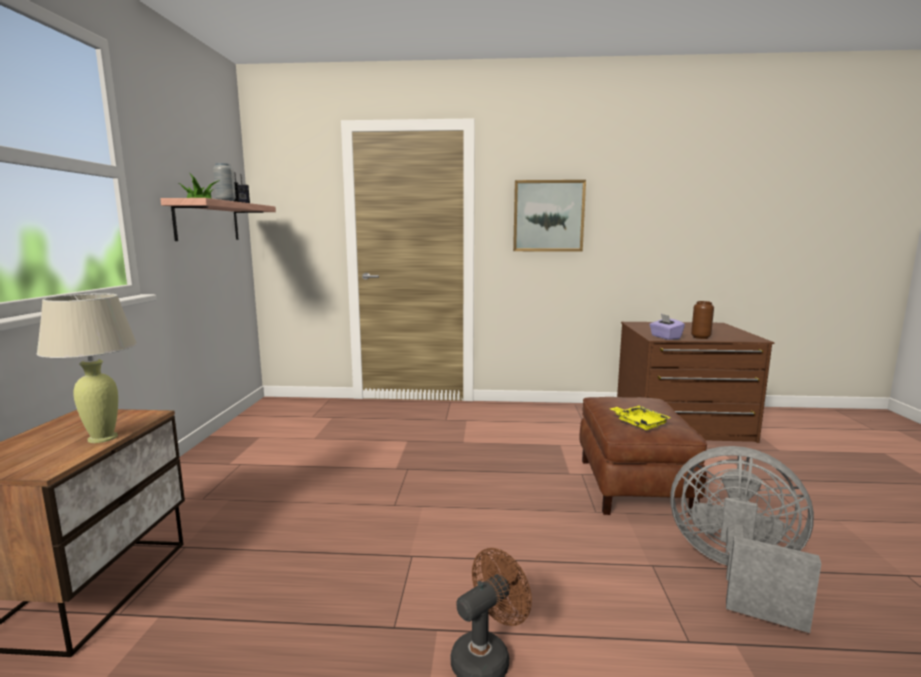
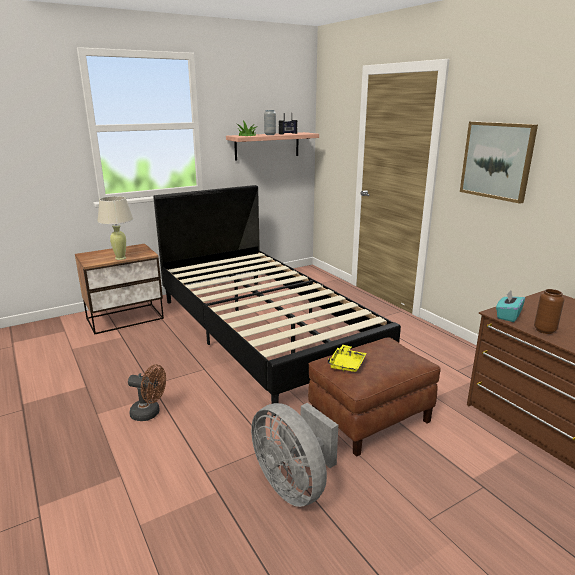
camera: 55 degrees right, 10 degrees up
(375, 478) = (262, 331): none -> black bed
(665, 337) = (508, 316): purple tissue box -> turquoise tissue box
(736, 574) = (294, 484): grey fan -> grey fan turned 150 degrees clockwise

